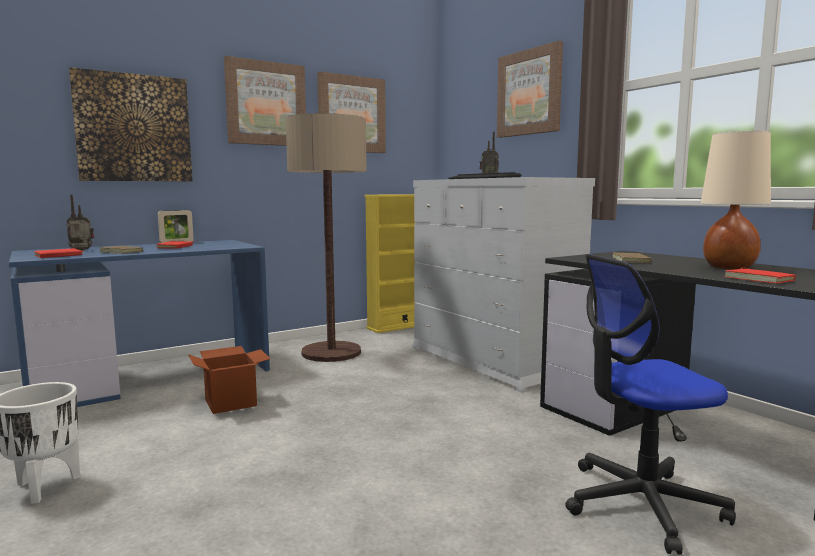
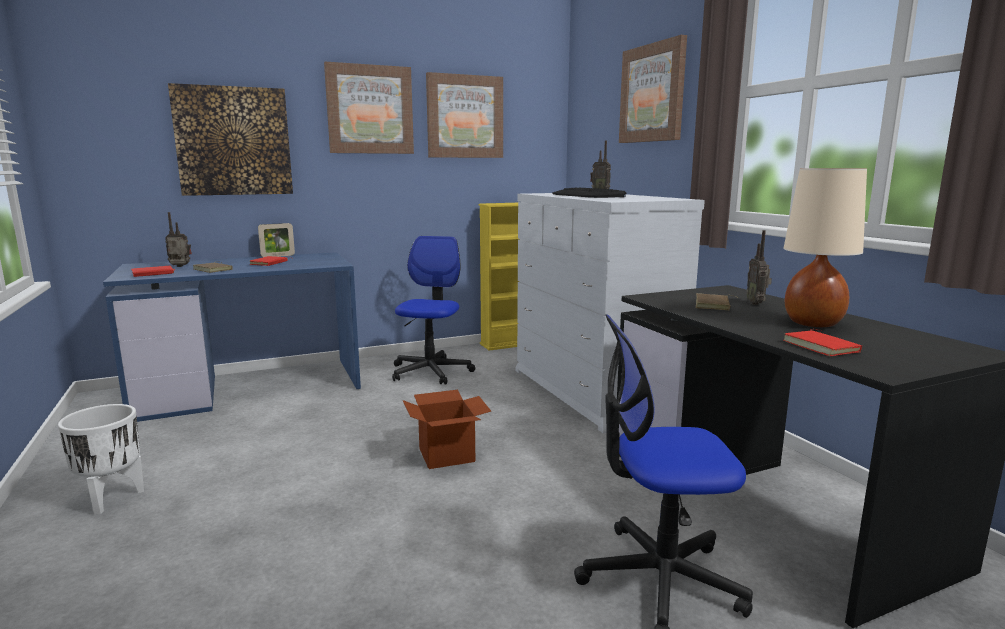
camera: 10 degrees right, 5 degrees up
(230, 403) = (308, 423): cardboard box -> cardboard box (446, 455)
(331, 353) = (430, 371): floor lamp -> office chair
(665, 259) = (756, 303): none -> radio

